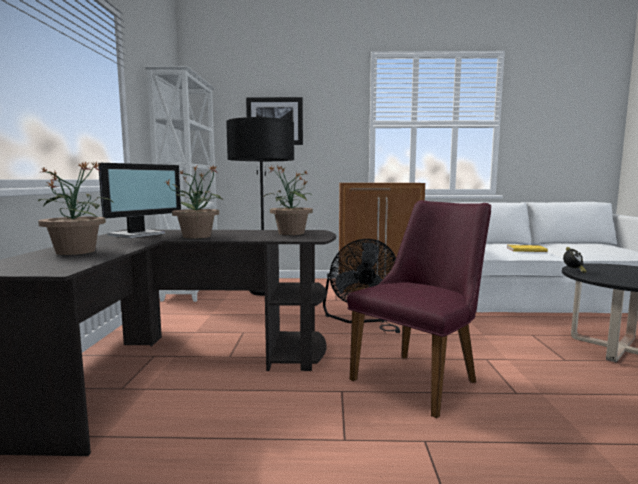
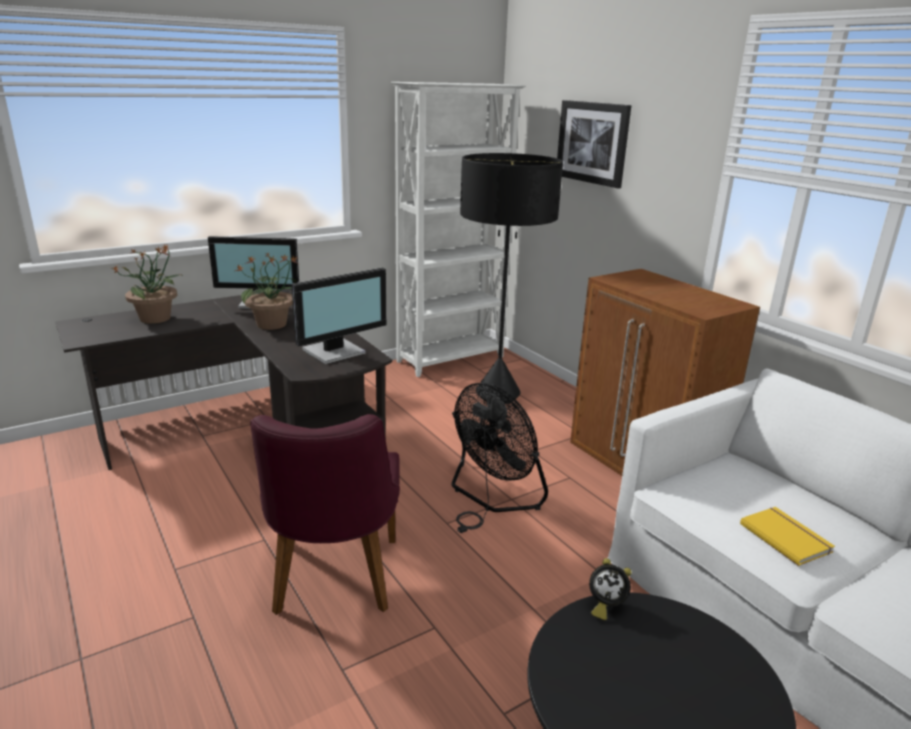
camera: 55 degrees right, 15 degrees up
(290, 233) = (336, 352): potted plant -> monitor
(422, 377) = (333, 583): purple chair -> purple chair turned 75 degrees clockwise

